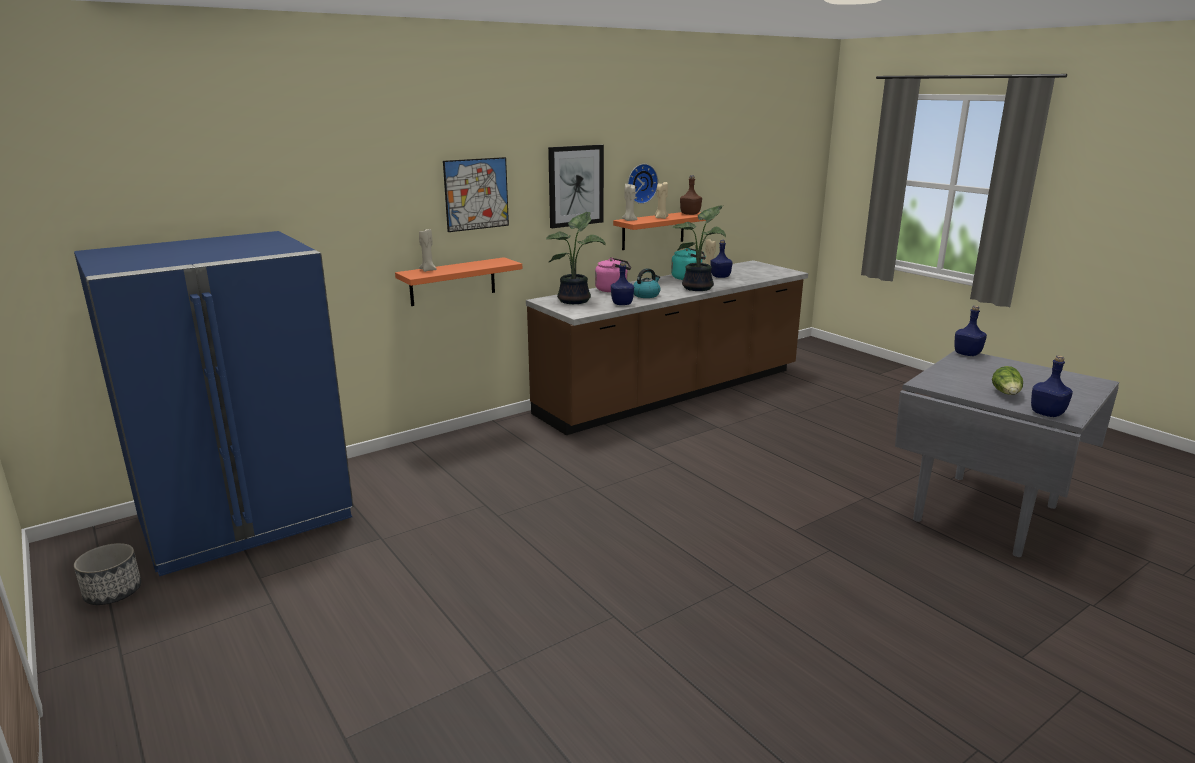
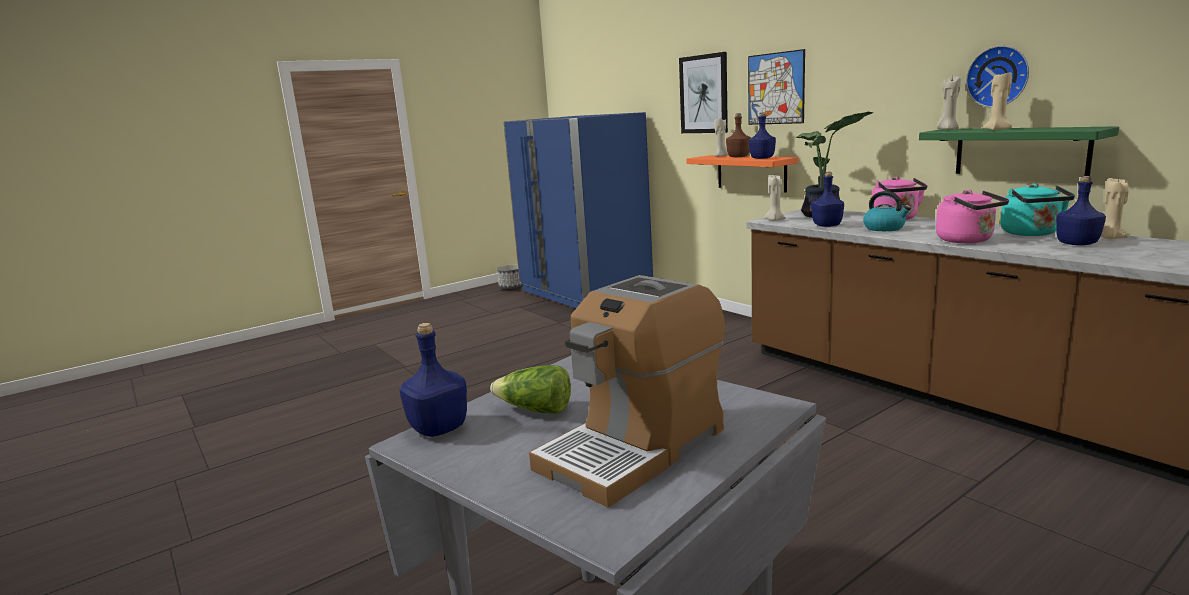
camera: 90 degrees right, 5 degrees down
(575, 186) = (888, 80): picture -> picture (704, 94)
(580, 312) = (774, 220): none -> beige candle
(653, 230) = (1020, 152): orange shelf -> green shelf
(690, 214) = (1072, 128): brown bottle -> brown bottle (739, 157)
(699, 288) = (967, 240): potted plant -> pink kettle
(967, 354) = (774, 407): blue bottle -> blue bottle (762, 158)
(1029, 376) = (634, 448): none -> coffee machine

